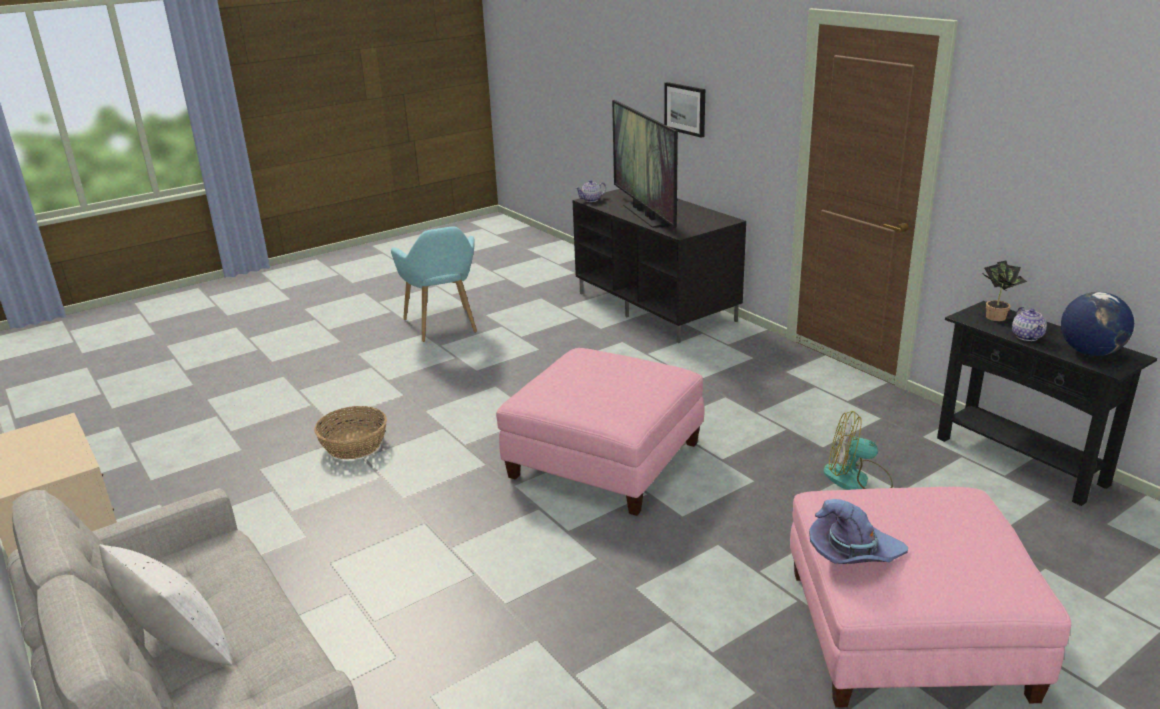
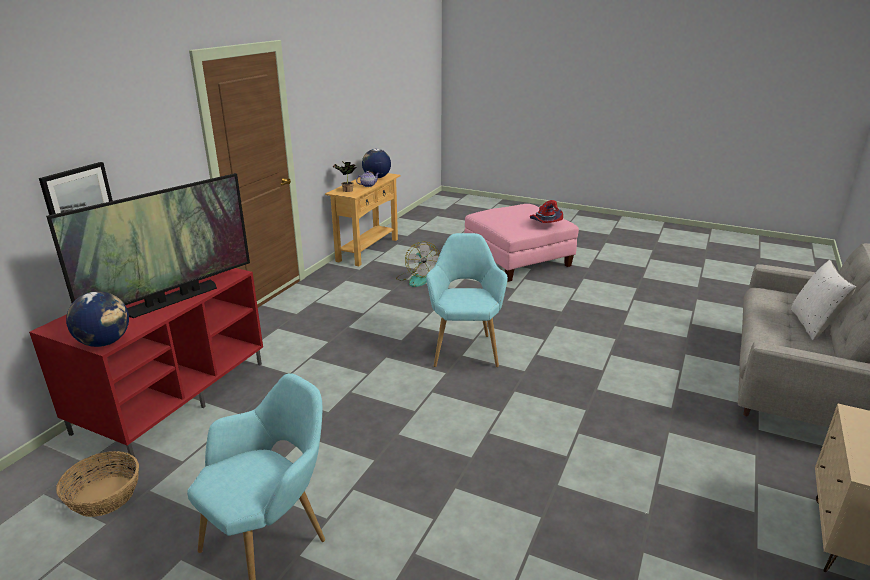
camera: 120 degrees left, 0 degrees up
(354, 445) = (558, 472): basket -> basket (104, 496)
(591, 200) = (105, 342): teapot -> globe
(605, 460) = (464, 348): pink ottoman -> turquoise armchair
(657, 307) = (173, 395): black tv stand -> red tv stand
(853, 552) = (544, 222): purple hat -> red hat
(1020, 460) = (367, 250): black console table -> beige console table

